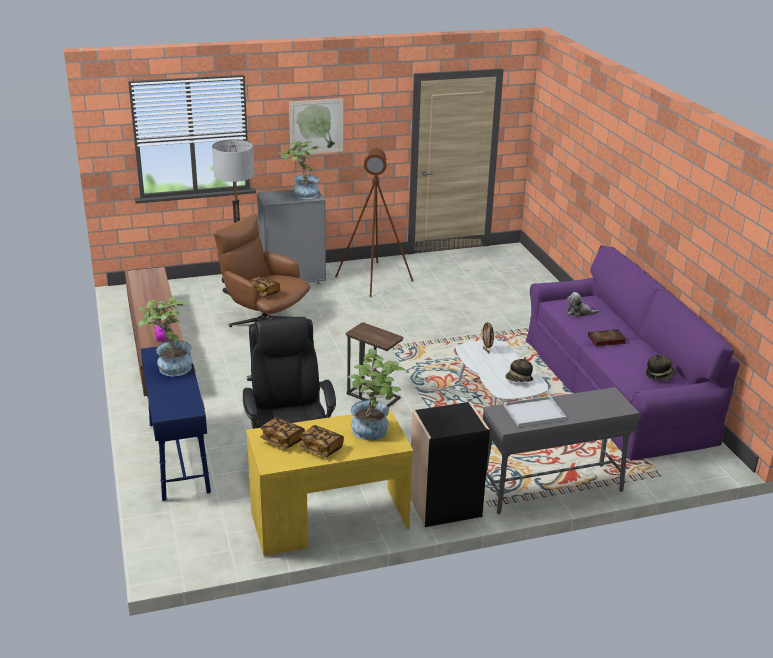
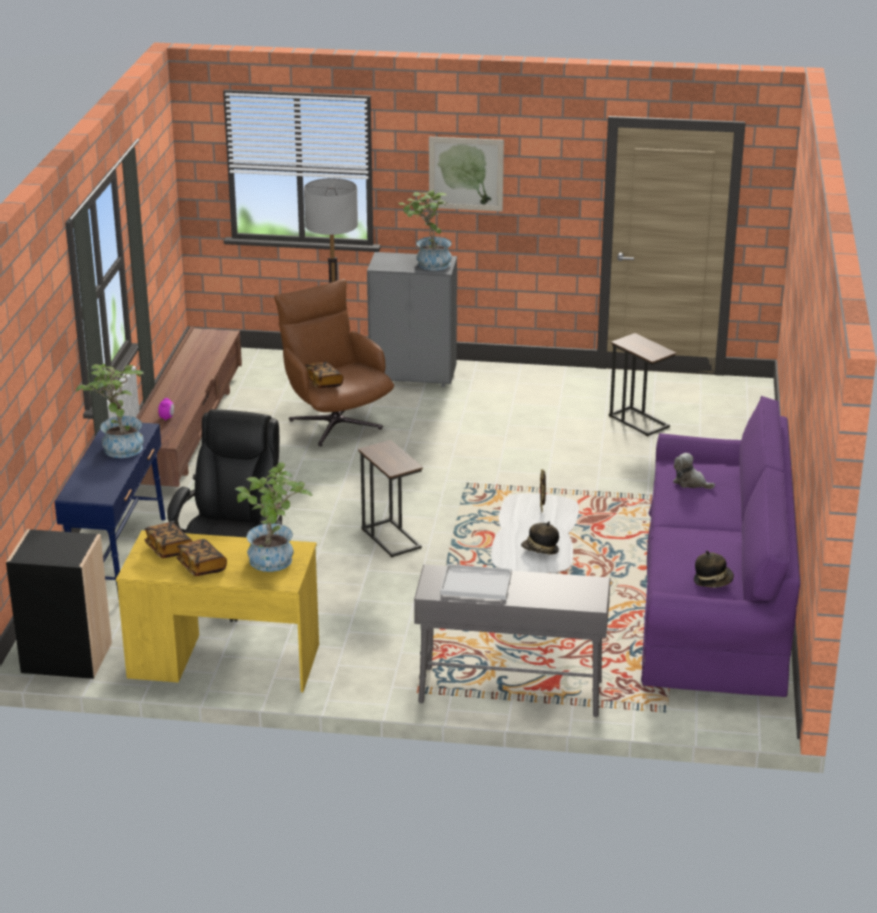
camera: 25 degrees right, 0 degrees up
(374, 279) = (519, 394): brown floor lamp -> none
(444, 506) = (364, 679): black bookcase -> black bookcase (65, 658)
(464, 283) = (638, 421): none -> brown side table
(605, 340) = (690, 524): book -> none

